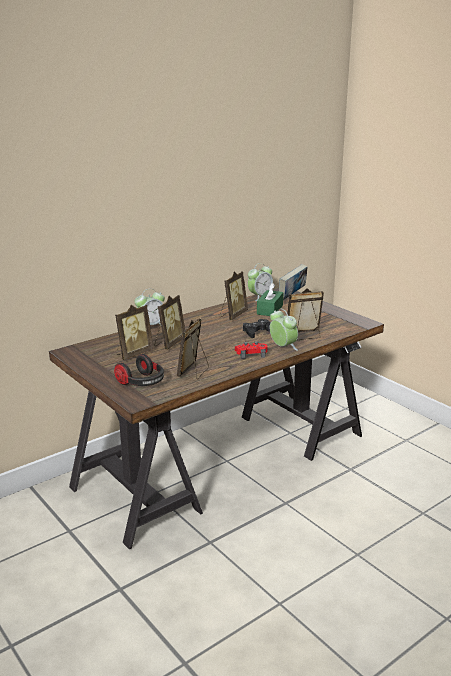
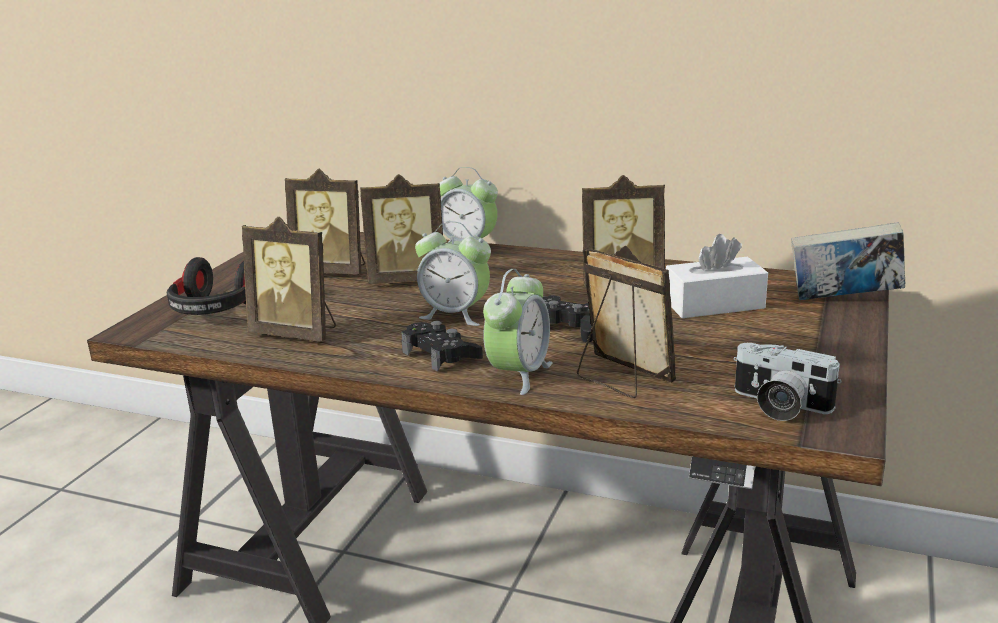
camera: 60 degrees right, 0 degrees up
(194, 372) = (297, 333): picture frame -> picture frame turned 150 degrees counterclockwise
(251, 354) = (441, 355): red game controller -> black game controller
(260, 297) = (770, 276): alarm clock -> alarm clock (455, 314)
(270, 310) = (714, 304): green tissue box -> white tissue box
(345, 324) = (779, 406): none -> camera

